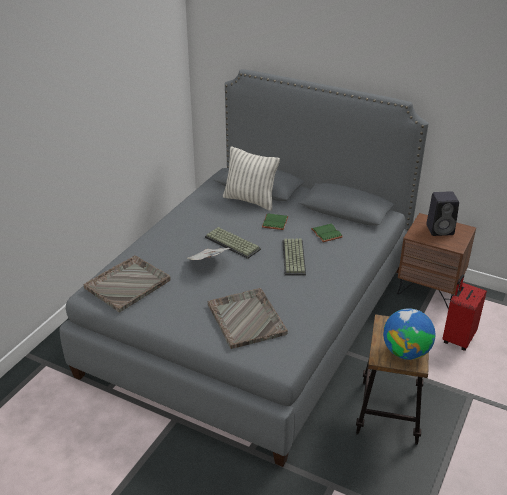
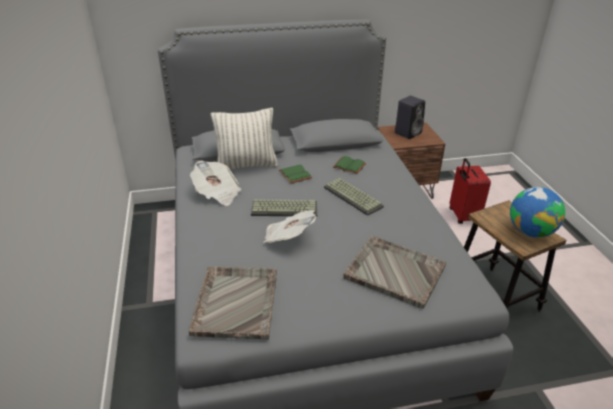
camera: 40 degrees left, 0 degrees up
(204, 213) = (217, 193): none -> newspaper

